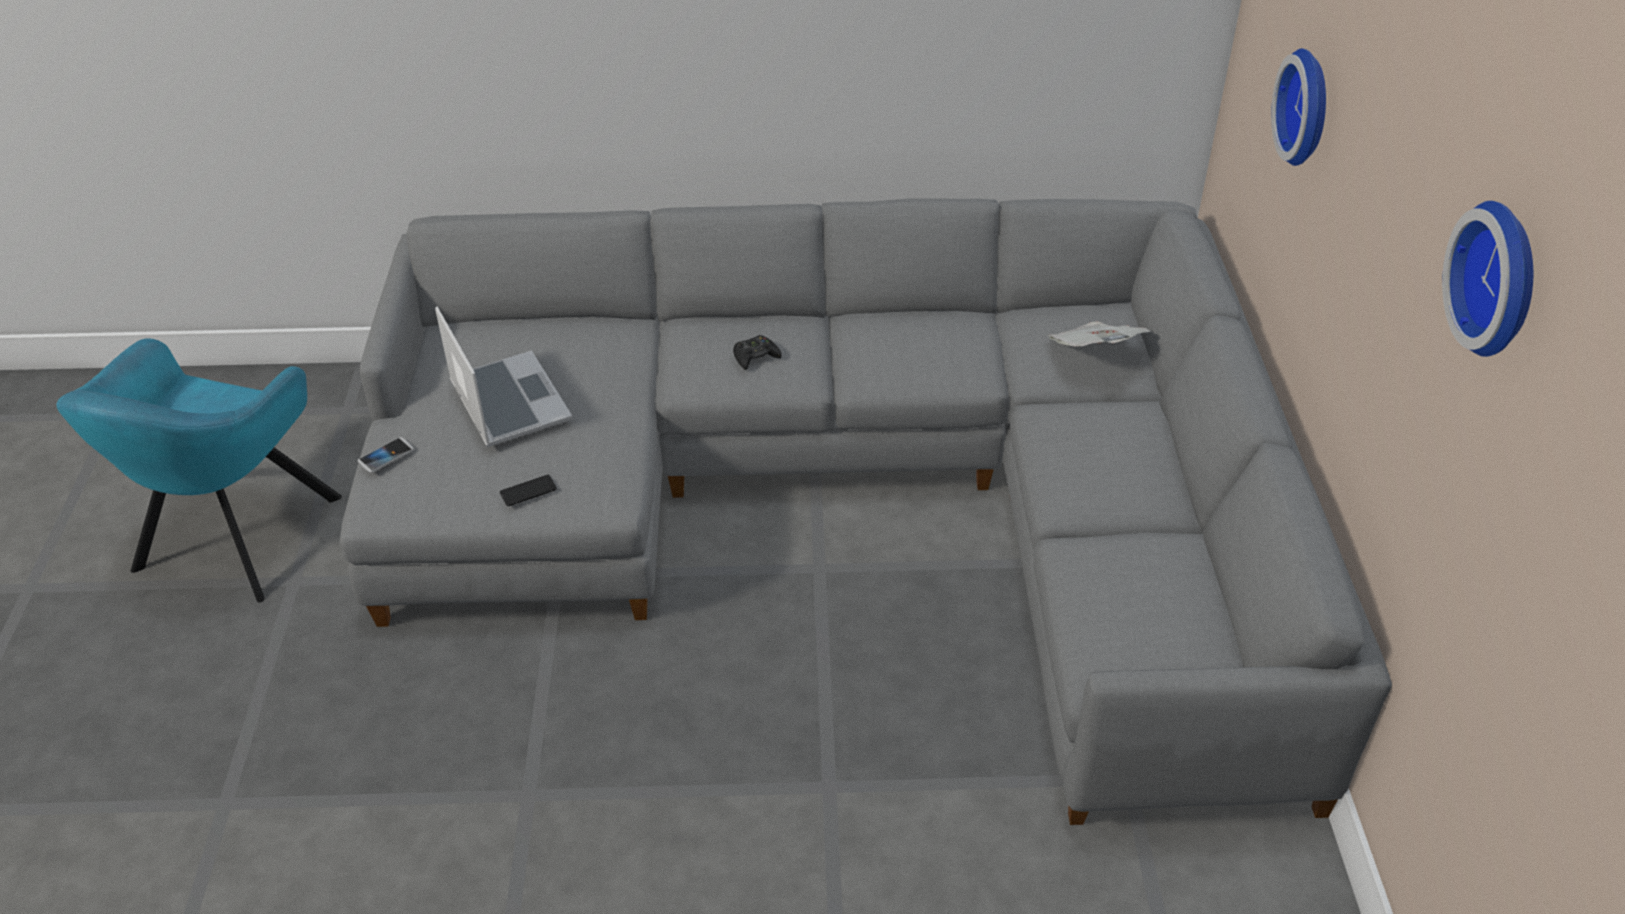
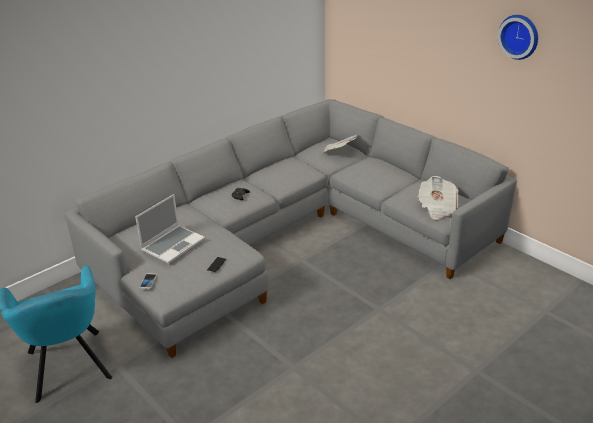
camera: 40 degrees left, 10 degrees down
(507, 401) = (173, 244): laptop -> laptop turned 105 degrees clockwise
(1126, 634) = (437, 208): none -> newspaper
(1309, 107) = (389, 38): wall clock -> none

